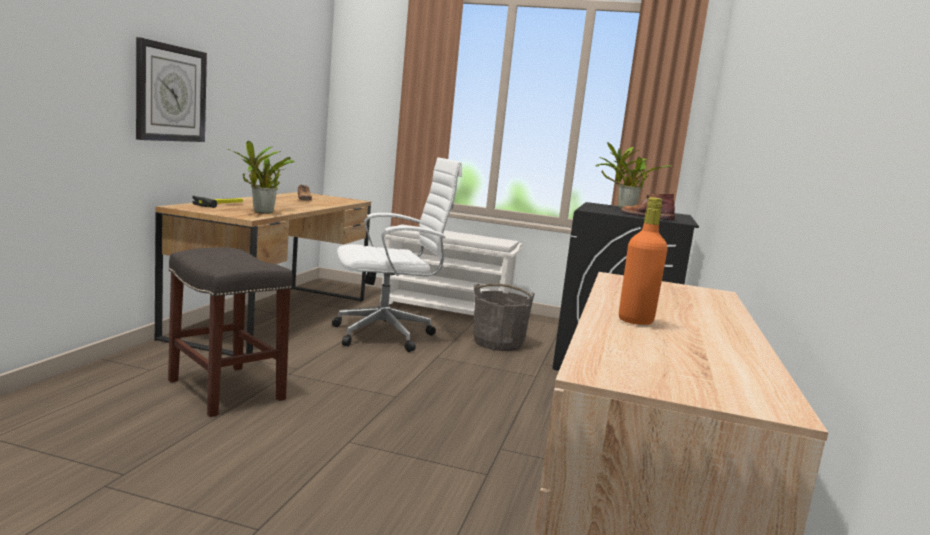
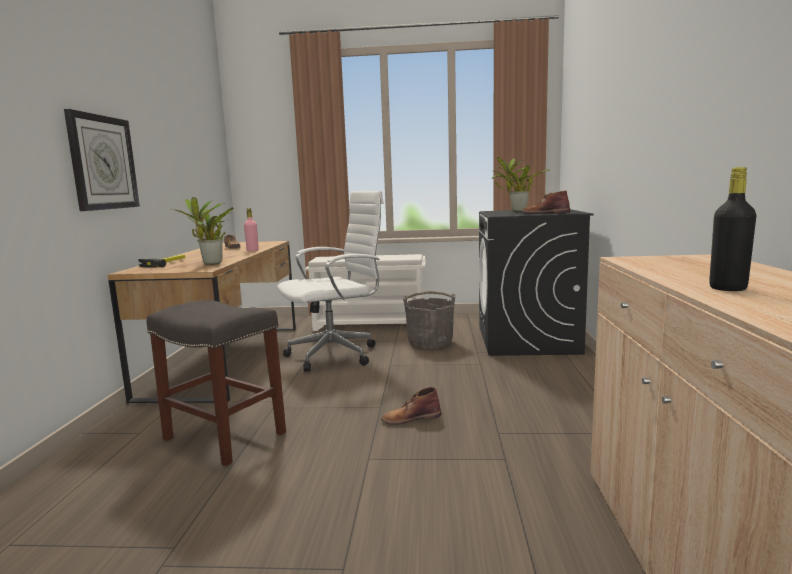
camera: 10 degrees left, 0 degrees up
(319, 206) = (252, 250): none -> pink bottle
(419, 413) = (410, 418): none -> brown boot
(635, 321) = (727, 288): orange bottle -> black bottle

